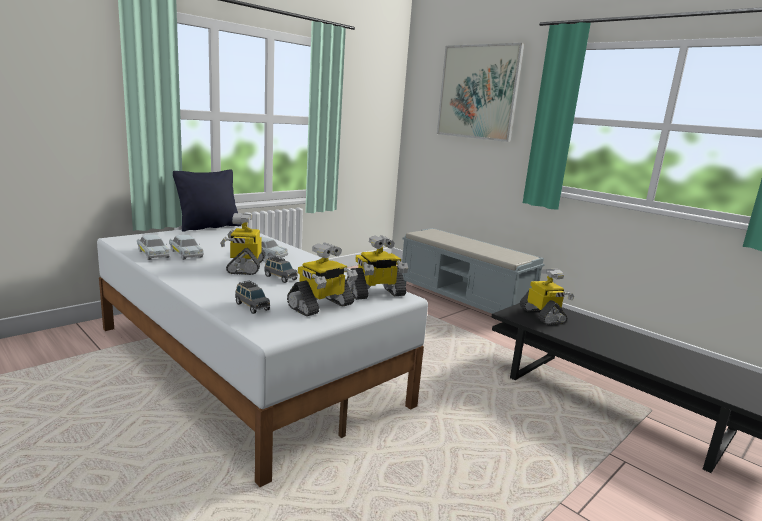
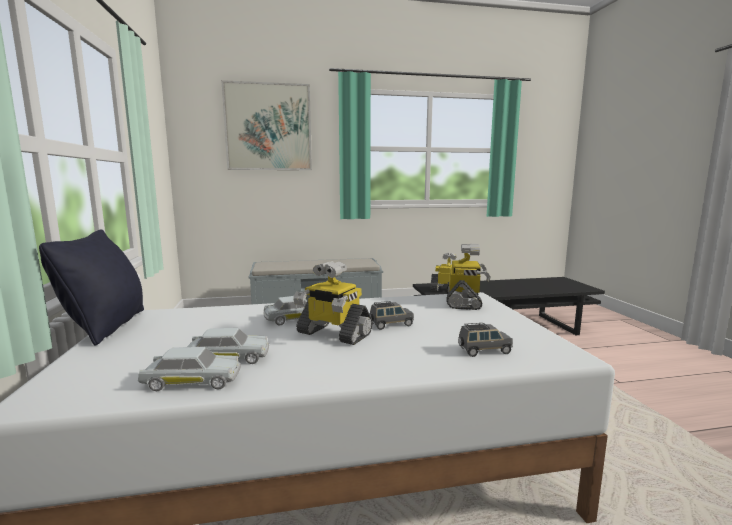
camera: 55 degrees left, 5 degrees down
(321, 306) = (492, 324): toy robot -> none

